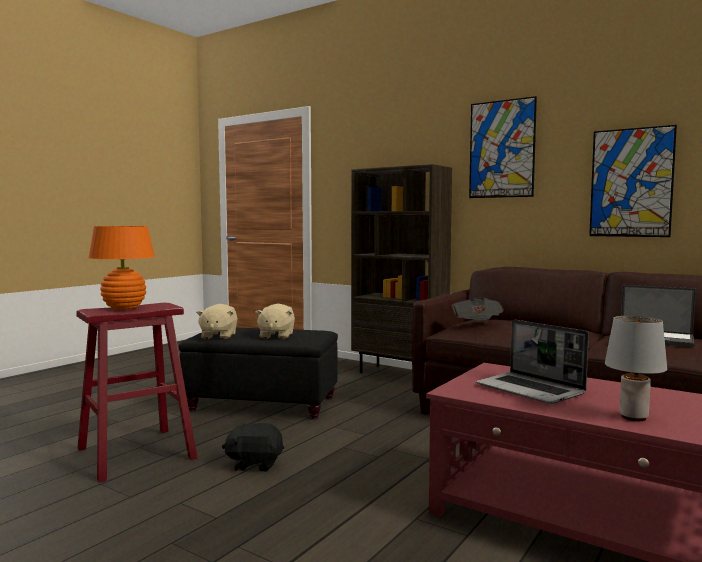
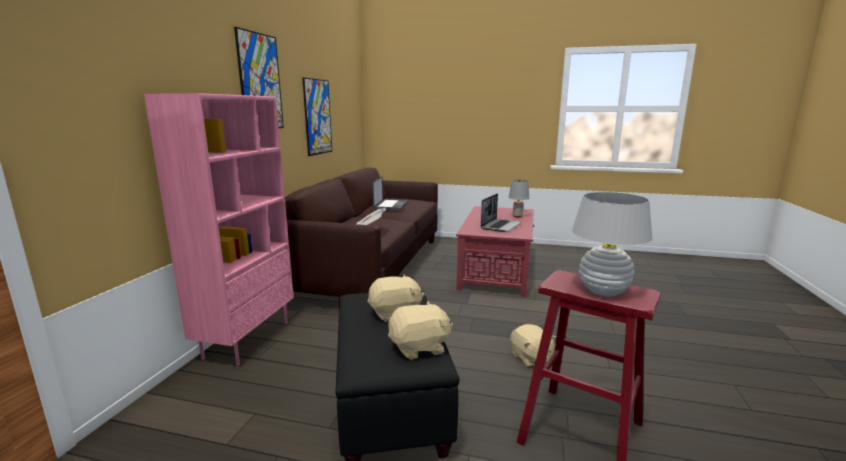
camera: 110 degrees left, 10 degrees up
(124, 308) = (603, 291): orange table lamp -> white table lamp
(255, 464) = (530, 358): black plush toy -> beige plush toy
(400, 374) = (247, 339): brown bookcase -> pink bookcase

